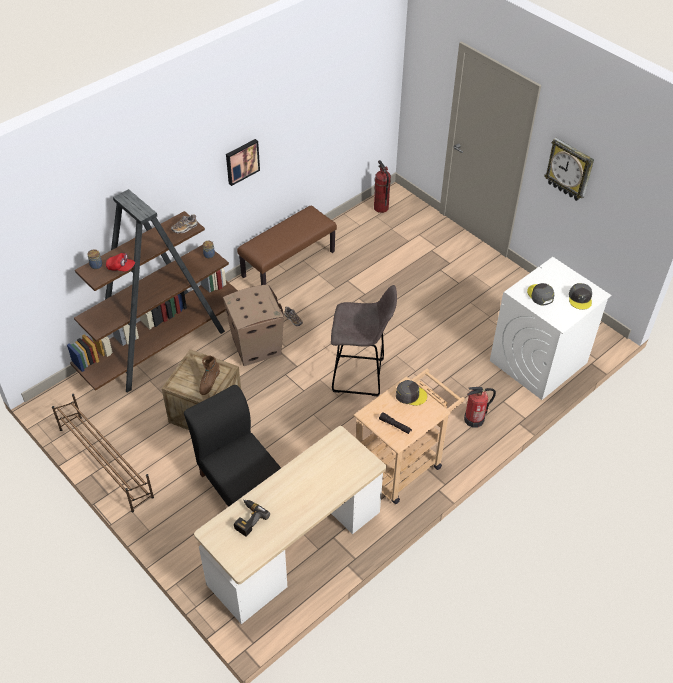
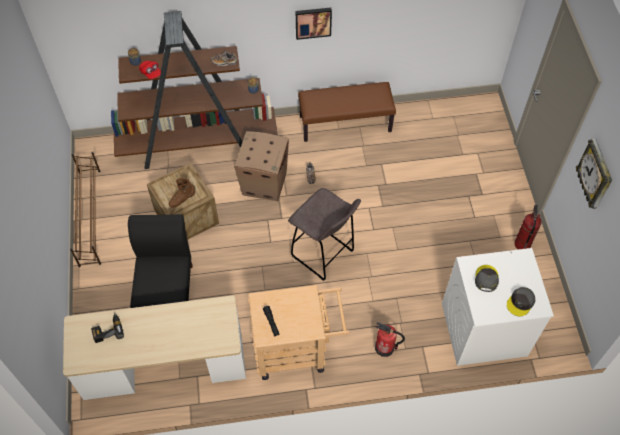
camera: 35 degrees right, 10 degrees up
(381, 208) = (464, 111): fire extinguisher -> fire extinguisher (522, 244)
(410, 395) = (305, 303): grey cap -> none

